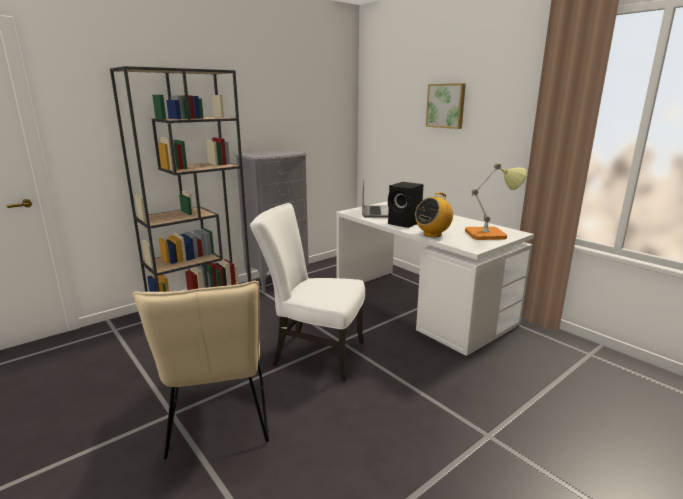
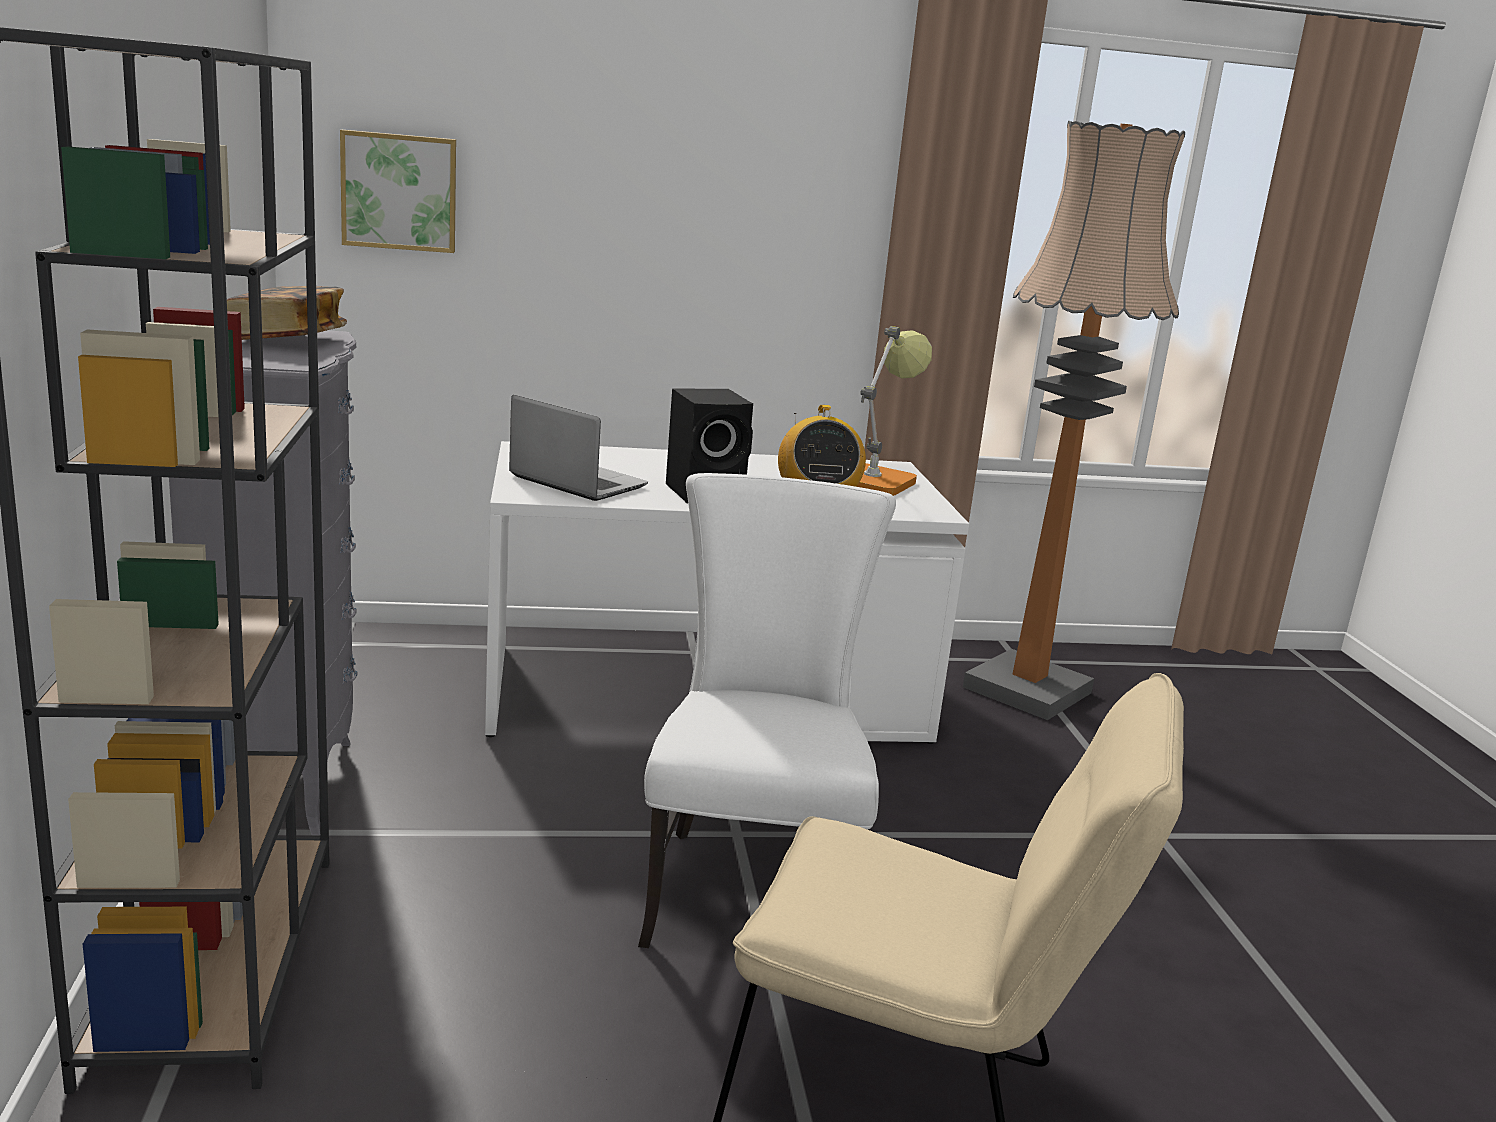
camera: 60 degrees left, 0 degrees up
(281, 153) = (286, 340): none -> book
(313, 353) = (750, 885): white chair -> white chair turned 135 degrees clockwise
(446, 106) = (634, 180): picture -> picture (399, 191)
(563, 364) = (1027, 690): none -> floor lamp

